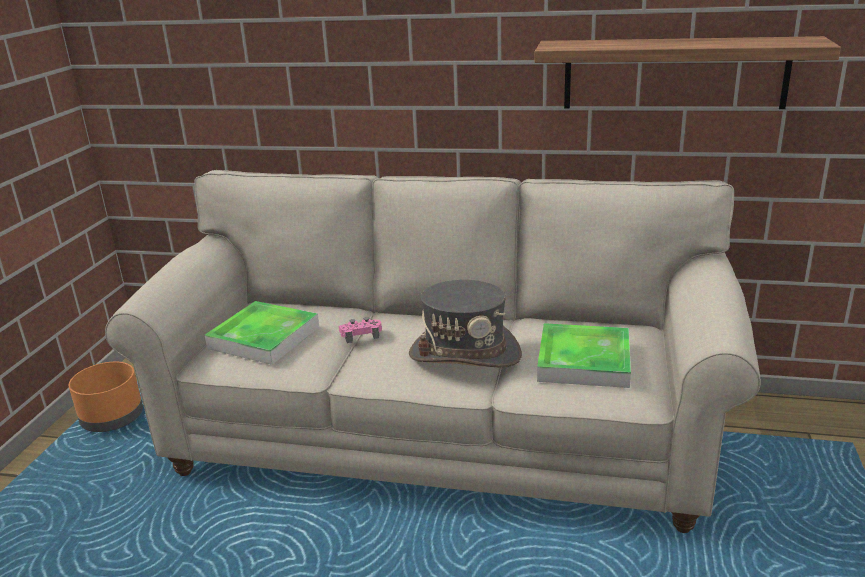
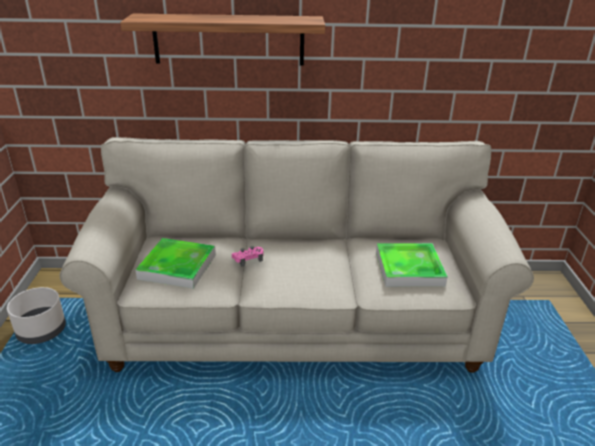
camera: 15 degrees left, 5 degrees up
(113, 419) = (42, 331): orange planter -> grey planter
(465, 354) = (328, 269): grey hat -> none
(674, 74) = (450, 69): shelf -> shelf (229, 40)

